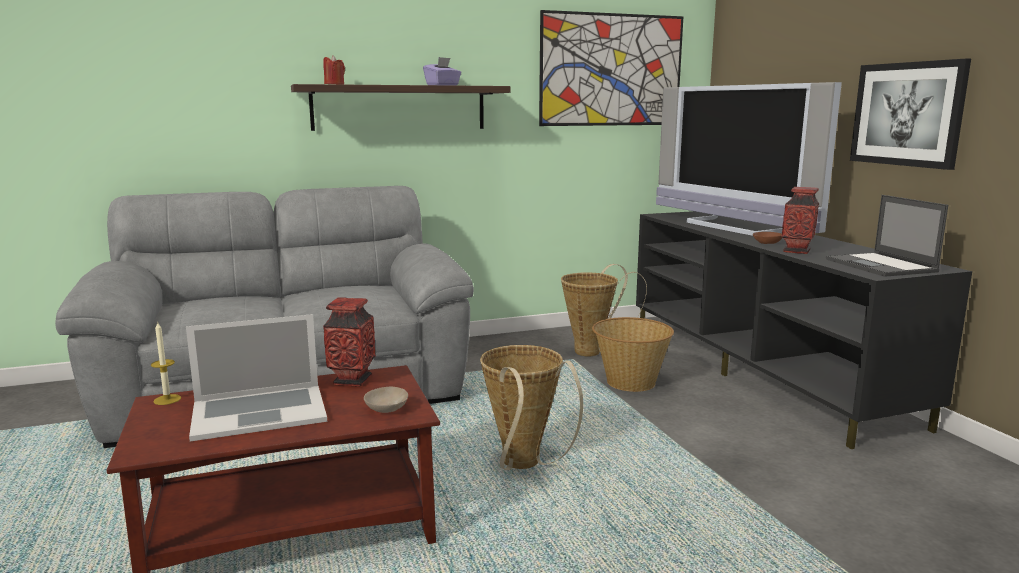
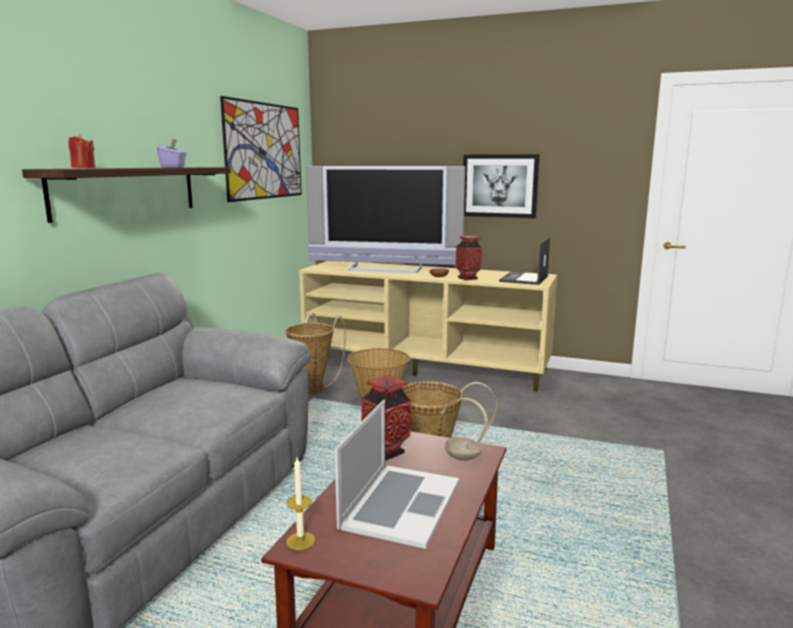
camera: 50 degrees left, 0 degrees up
(760, 370) = (425, 365): black tv stand -> beige tv stand
(881, 266) = (524, 279): laptop -> laptop turned 90 degrees clockwise

